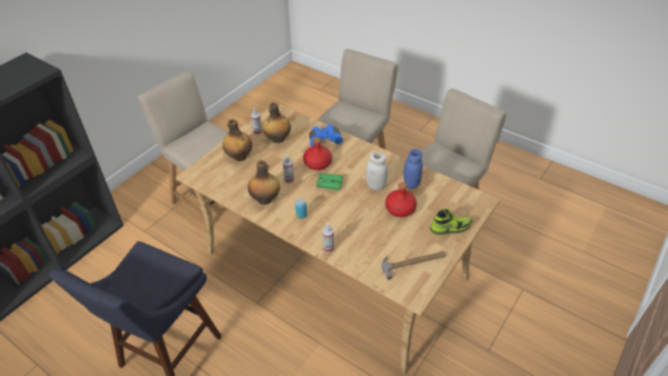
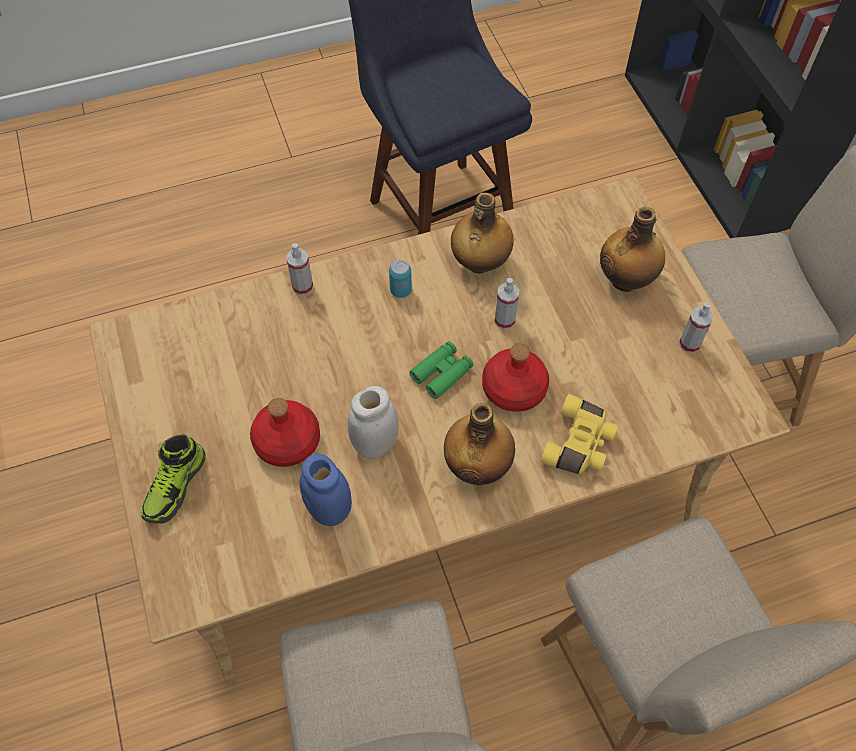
camera: 125 degrees right, 15 degrees up
(277, 139) = (639, 363): bottle -> bottle (478, 466)
(324, 139) = (580, 444): blue binoculars -> yellow binoculars
(413, 262) = (169, 377): hammer -> none

